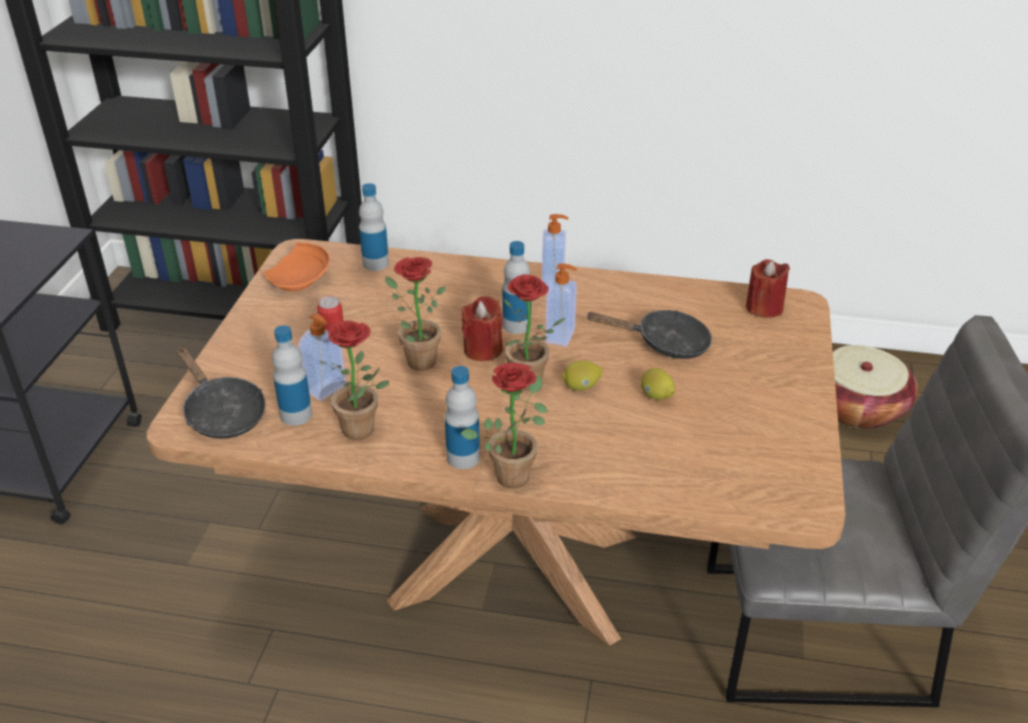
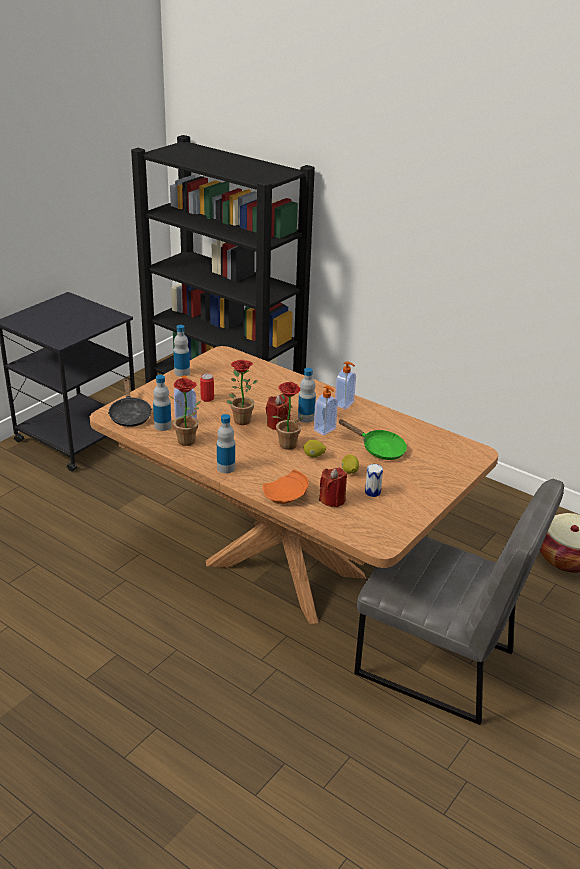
camera: 25 degrees right, 5 degrees down
(300, 280) = (213, 366): orange plate -> orange plate (286, 496)
(375, 263) = (258, 369): bottle -> bottle (182, 372)
(514, 472) = (245, 481): potted plant -> none
(664, 343) = (379, 449): black frying pan -> green frying pan
(718, 420) = (372, 492): none -> can
(764, 308) = (454, 448): red candle -> red candle (332, 499)

